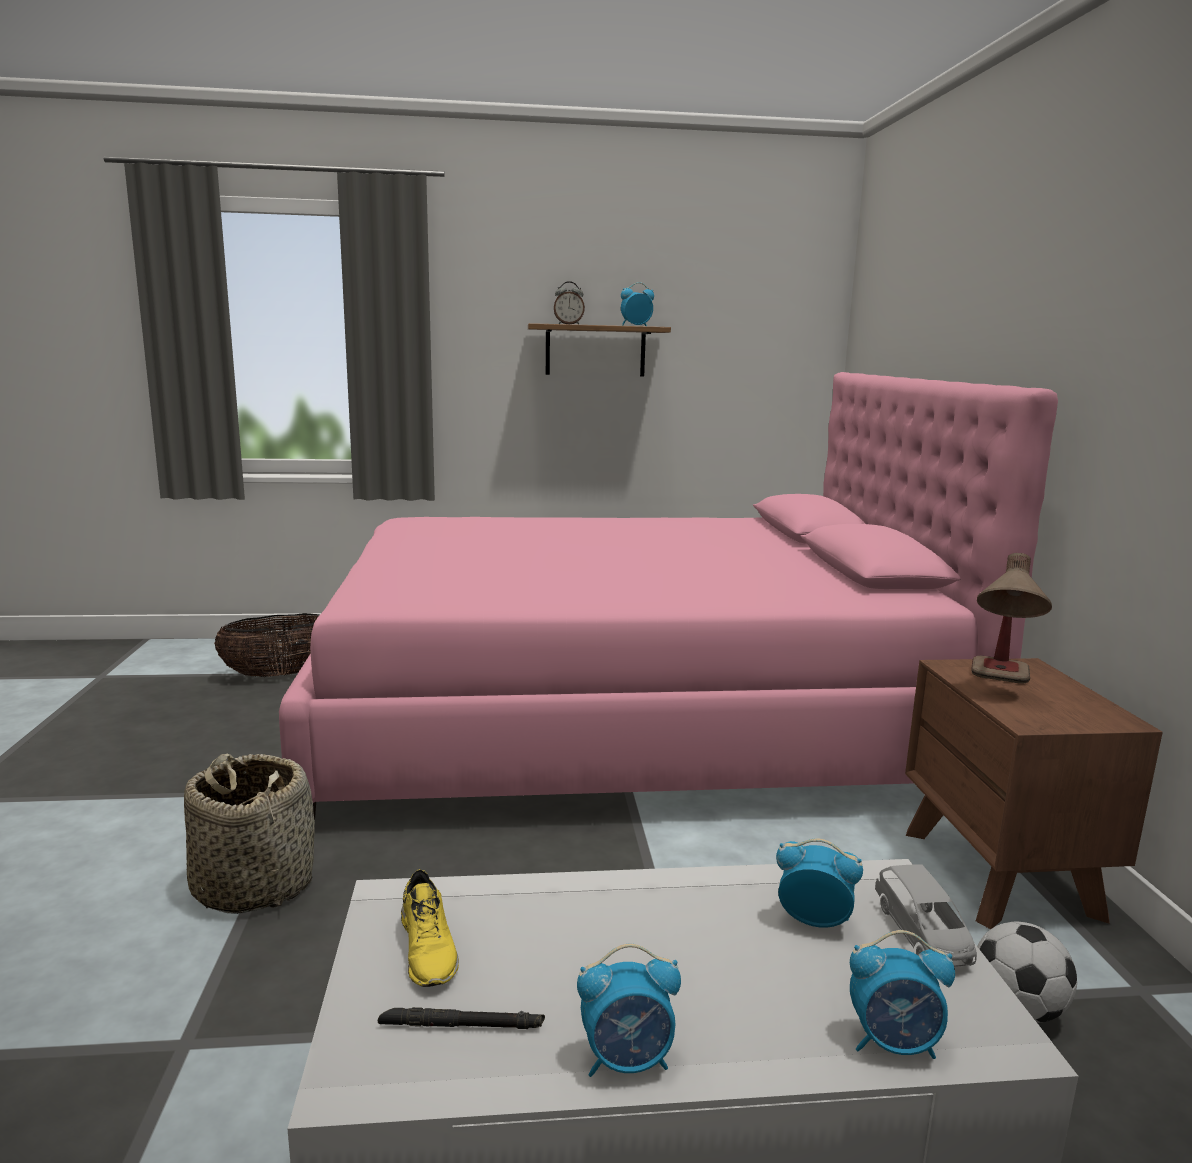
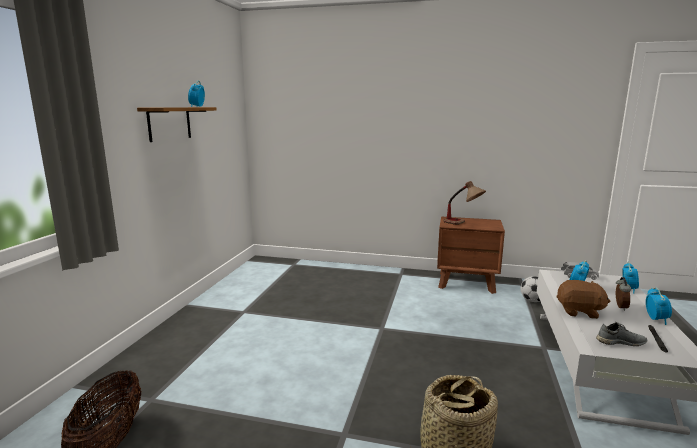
camera: 70 degrees left, 0 degrees up
(429, 949) = (620, 342): yellow shoe -> grey shoe
(568, 324) = (165, 107): alarm clock -> alarm clock (619, 307)
(600, 903) = (579, 311): none -> brown plush toy
(627, 720) = (318, 315): pink bed -> none

